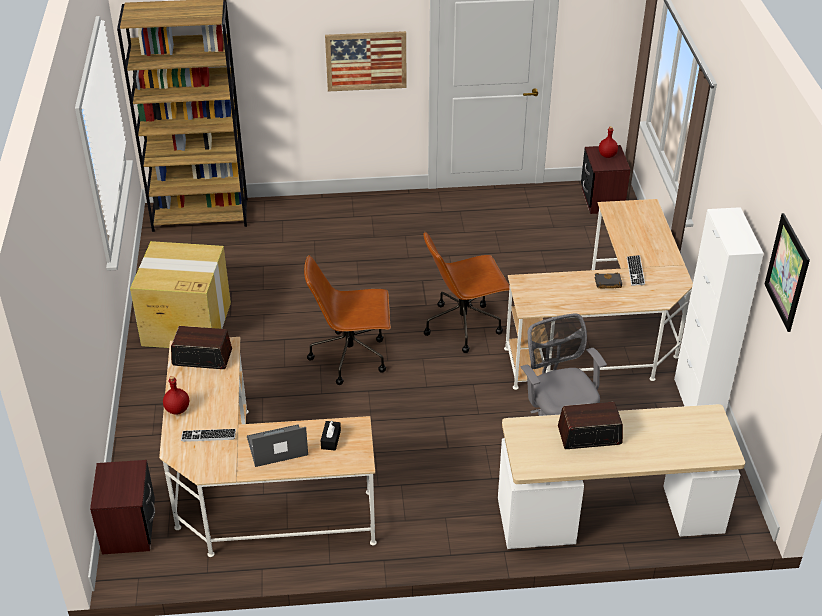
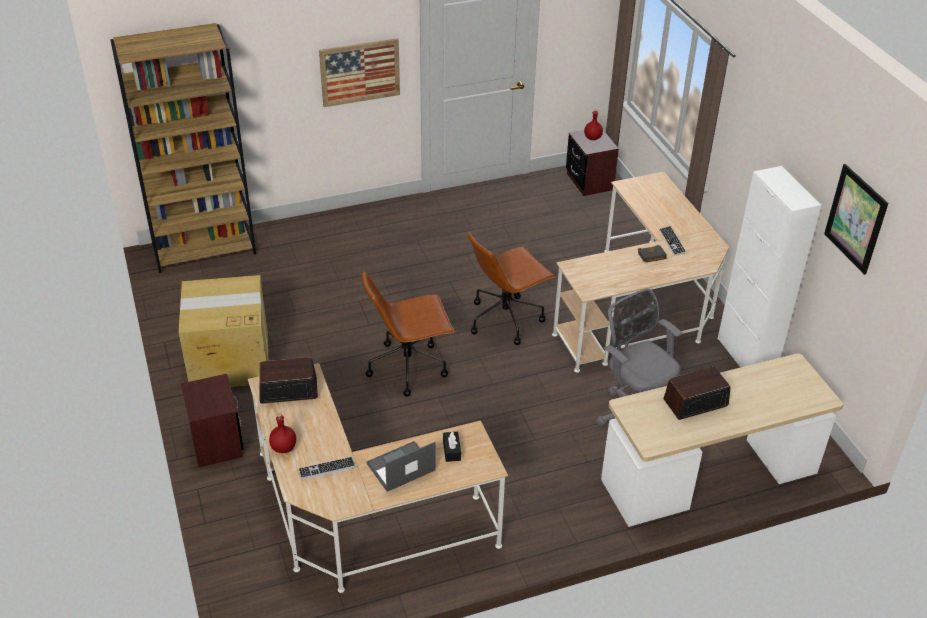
camera: 15 degrees left, 0 degrees up
(129, 529) = (246, 581): brown nightstand -> brown nightstand (216, 442)

